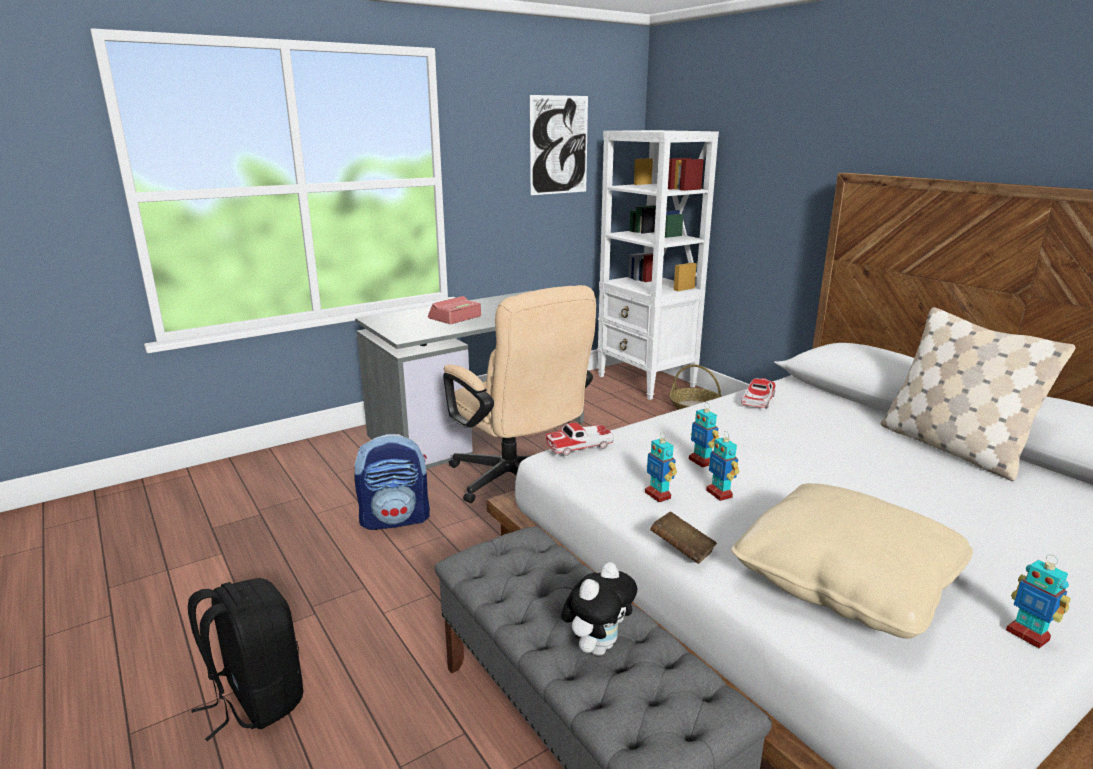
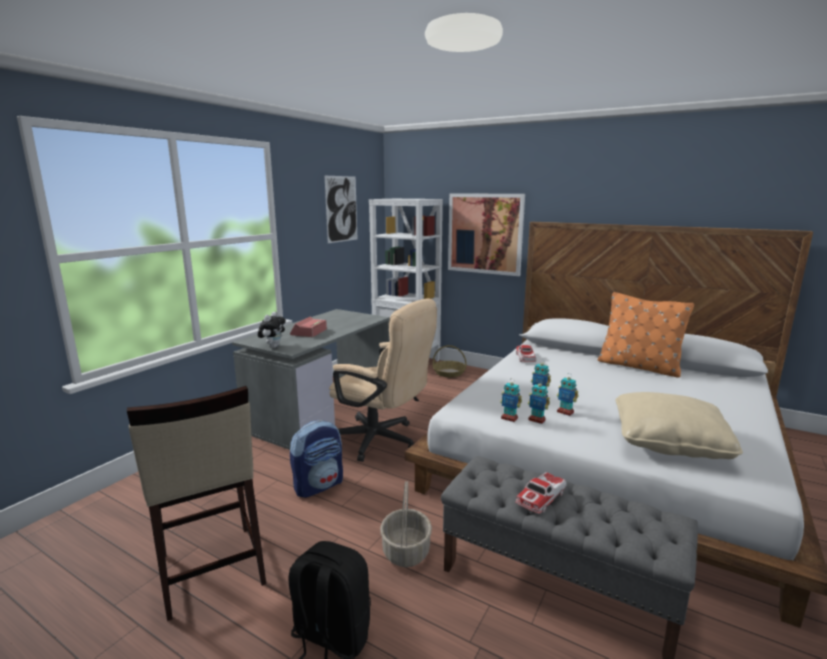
camera: 25 degrees left, 5 degrees down
(212, 582) = (210, 570): none -> beige stool
(424, 629) = (405, 551): none -> basket
(579, 446) = (463, 401): toy car -> toy car (541, 498)
(597, 646) = (588, 511): plush toy -> plush toy (273, 346)
(682, 550) = (582, 446): brown book -> none
(774, 191) = (485, 233): none -> picture
(952, 448) = (638, 366): beige pillow -> orange pillow
(1028, 635) = (759, 445): toy robot -> toy robot (509, 418)

